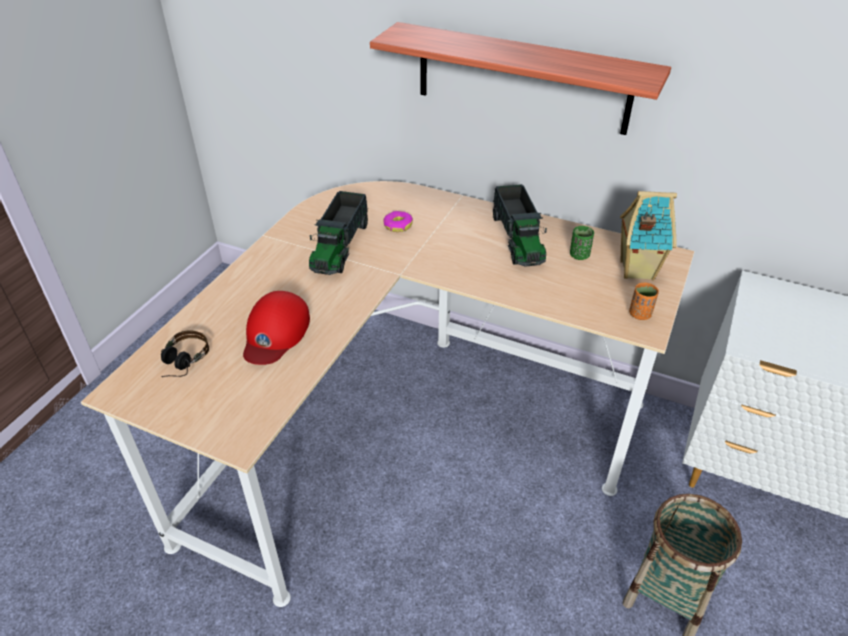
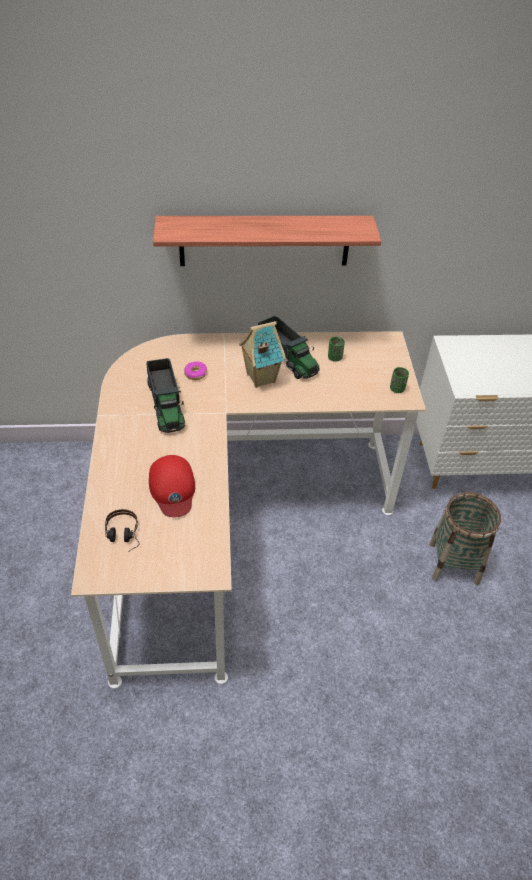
camera: 30 degrees left, 5 degrees up
(635, 270) = (376, 357): toy house -> toy house (260, 378)
(640, 314) = (397, 389): orange cup -> green cup

